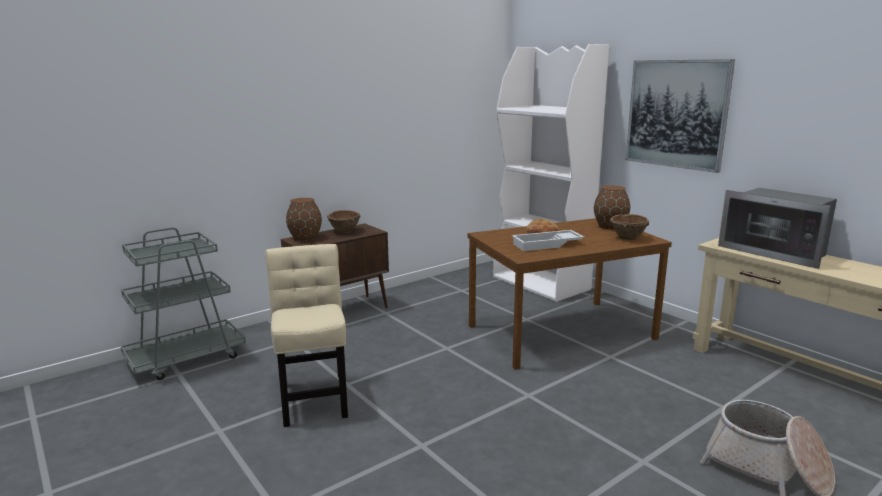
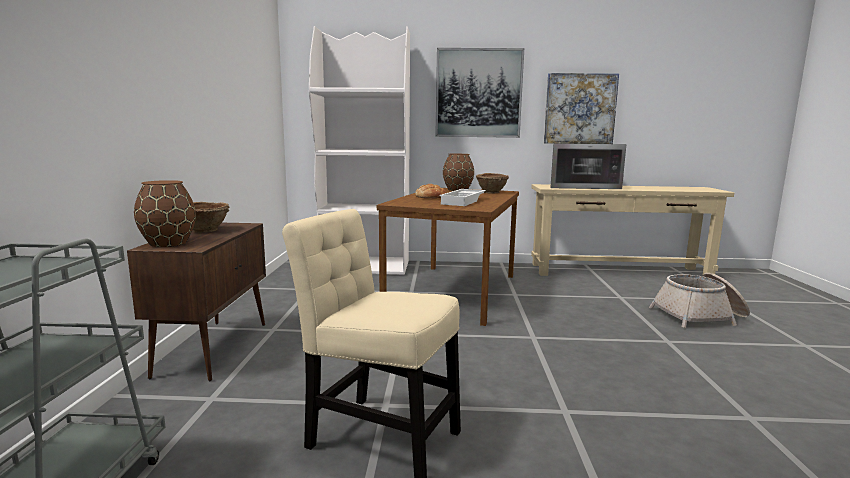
camera: 50 degrees left, 5 degrees down
(807, 143) = (580, 109): none -> picture

